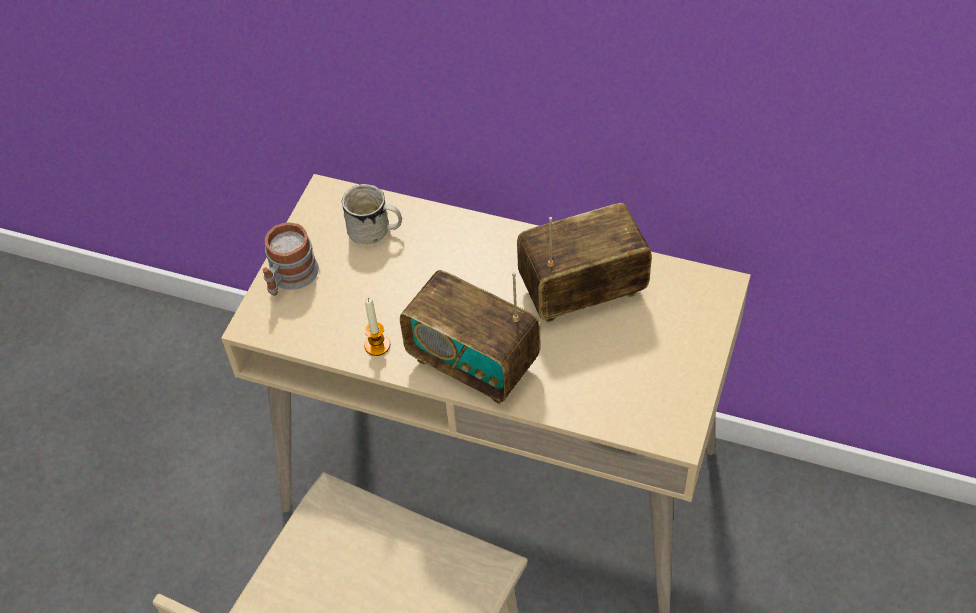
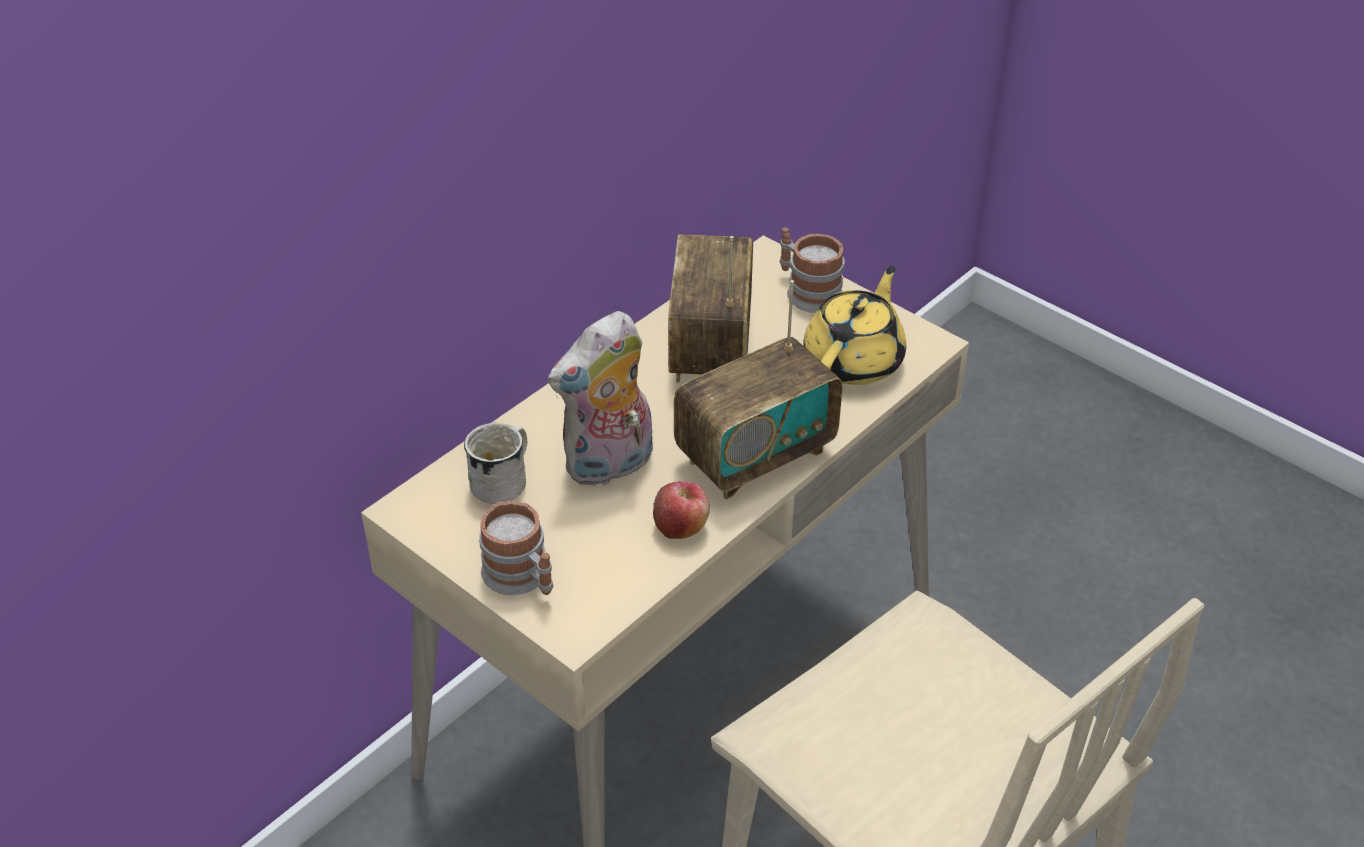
camera: 70 degrees left, 10 degrees down
(377, 345) = (681, 526): candle -> apple
(418, 281) = (609, 466): none -> plush toy
(622, 390) = (854, 360): none -> yellow teapot
(693, 329) = (807, 291): none -> mug

